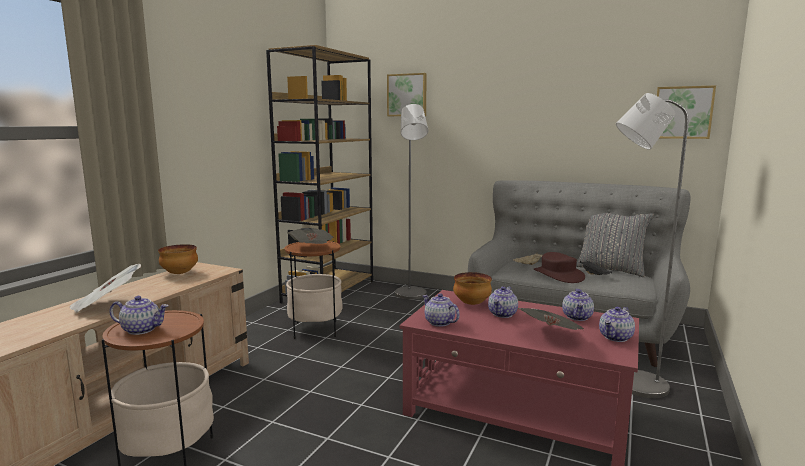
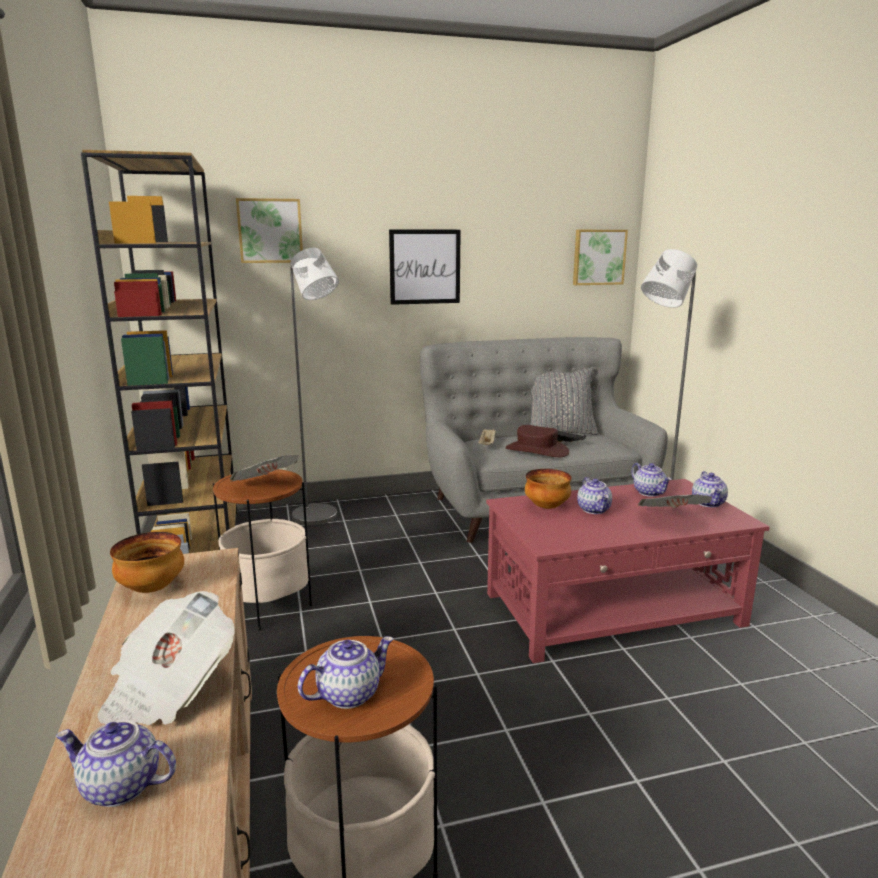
camera: 40 degrees left, 5 degrees up
(439, 322) = (564, 539): teapot -> teapot (120, 787)
(512, 120) = (425, 267): none -> picture

